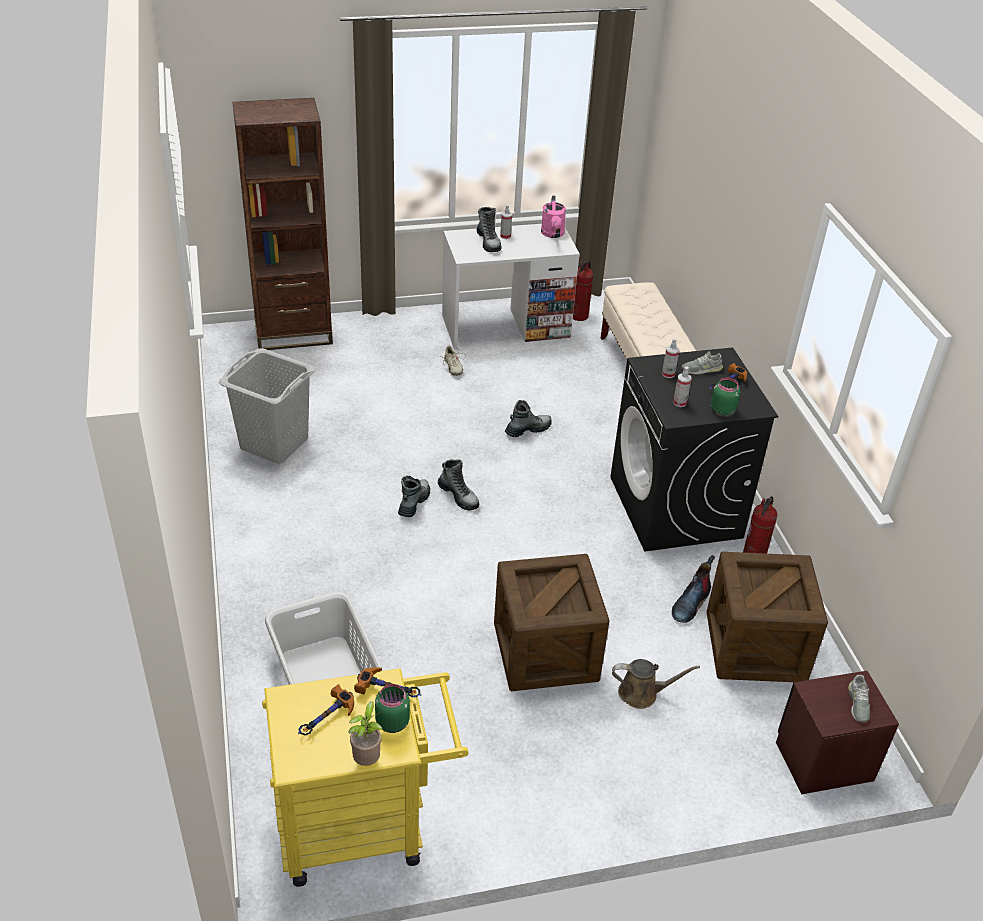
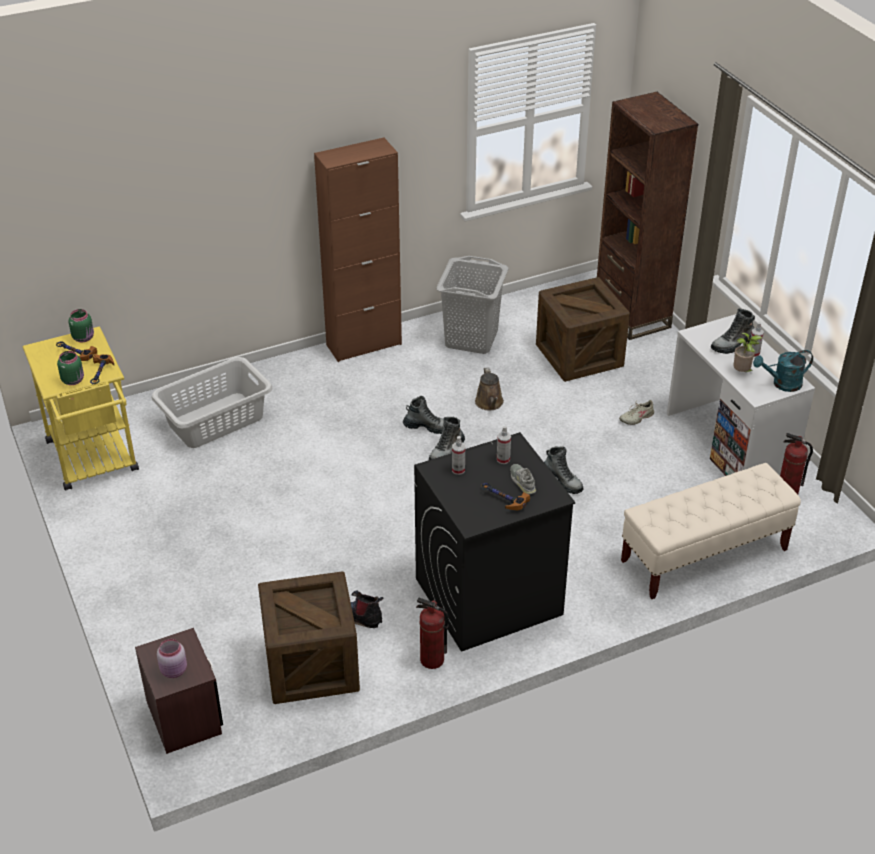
camera: 80 degrees right, 0 degrees up
(239, 528) = (364, 344): none -> brown cabinet
(367, 760) = (43, 376): potted plant -> potted plant (742, 372)
(545, 652) = (273, 529): crate -> crate (579, 356)
(553, 234) = (782, 384): pink watering can -> turquoise watering can
(642, 693) = (239, 592): brown watering can -> brown watering can (490, 403)
(722, 410) = (457, 499): green jar -> green jar (84, 338)
(858, 703) = (174, 671): grey shoe -> pink jar

